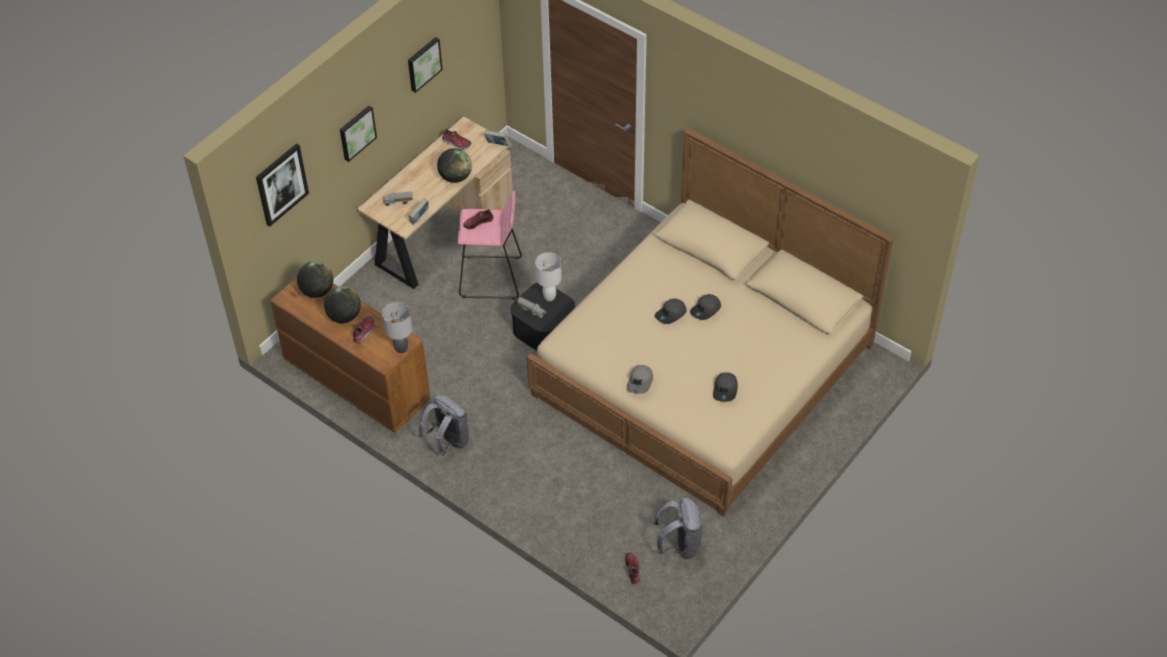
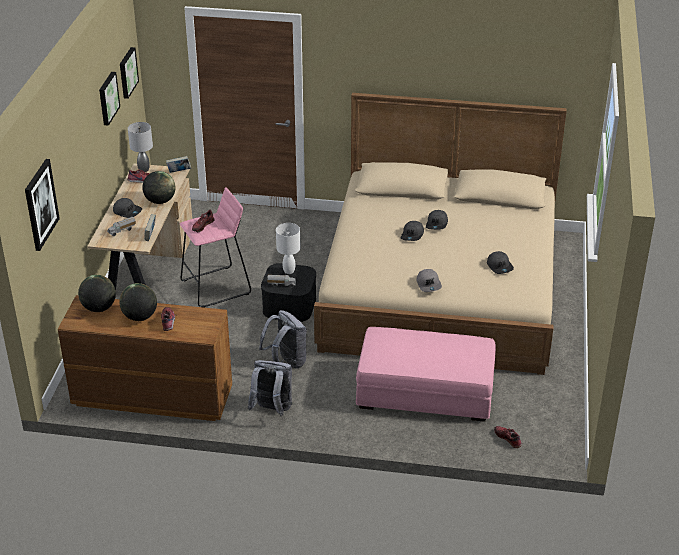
camera: 30 degrees left, 15 degrees down
(356, 132) = (78, 160): picture -> picture (127, 72)
(401, 348) = (213, 321): grey table lamp -> grey table lamp (144, 169)
(418, 179) = (127, 211): none -> grey cap
(597, 484) = (425, 392): none -> pink ottoman
(679, 545) = (528, 407): grey backpack -> grey backpack (286, 362)

